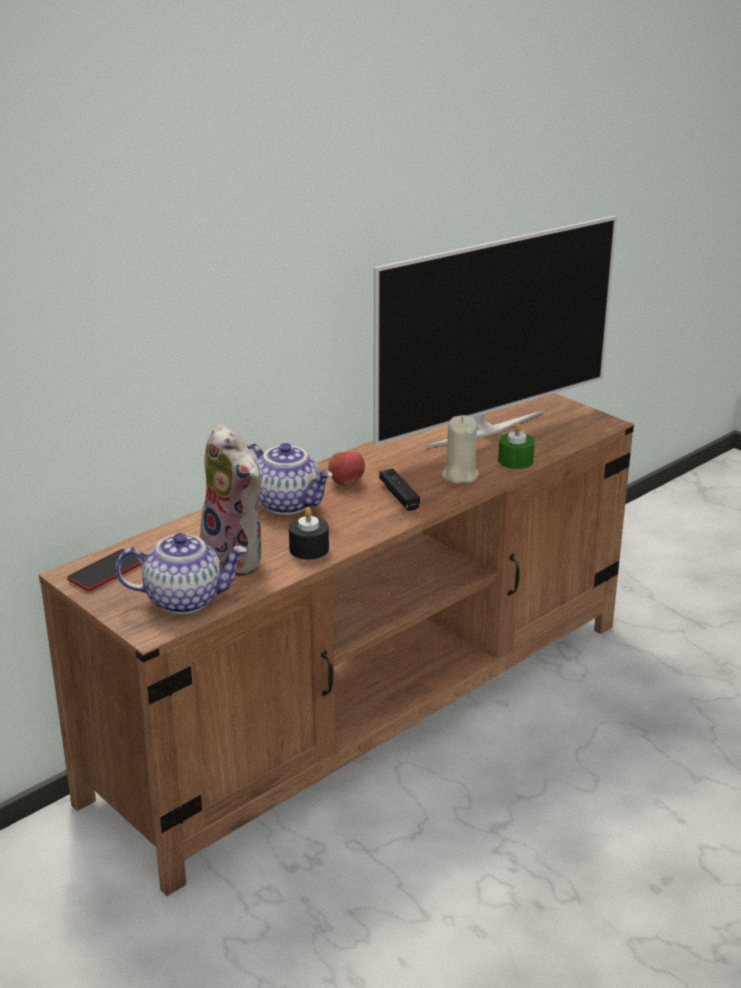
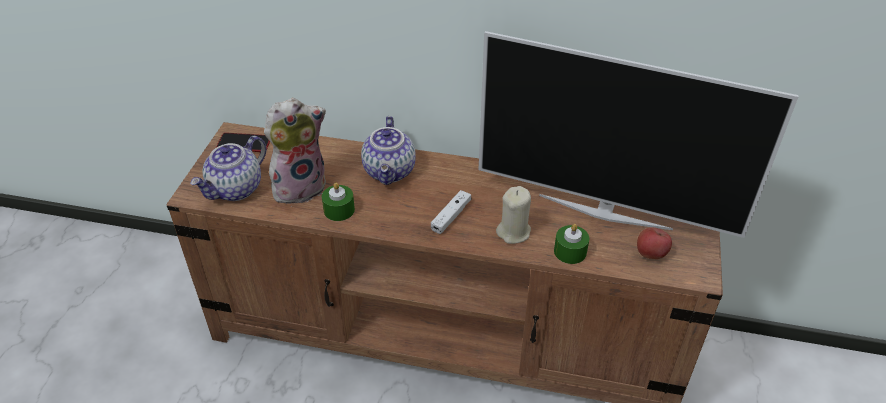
camera: 55 degrees right, 15 degrees up
(185, 599) = (236, 189): teapot -> teapot turned 75 degrees clockwise
(238, 559) = (300, 186): plush toy -> plush toy turned 135 degrees counterclockwise
(309, 549) = (339, 210): black candle -> green candle
(346, 482) = (445, 182): apple -> apple (650, 254)
(399, 496) = (451, 216): black game controller -> white game controller

